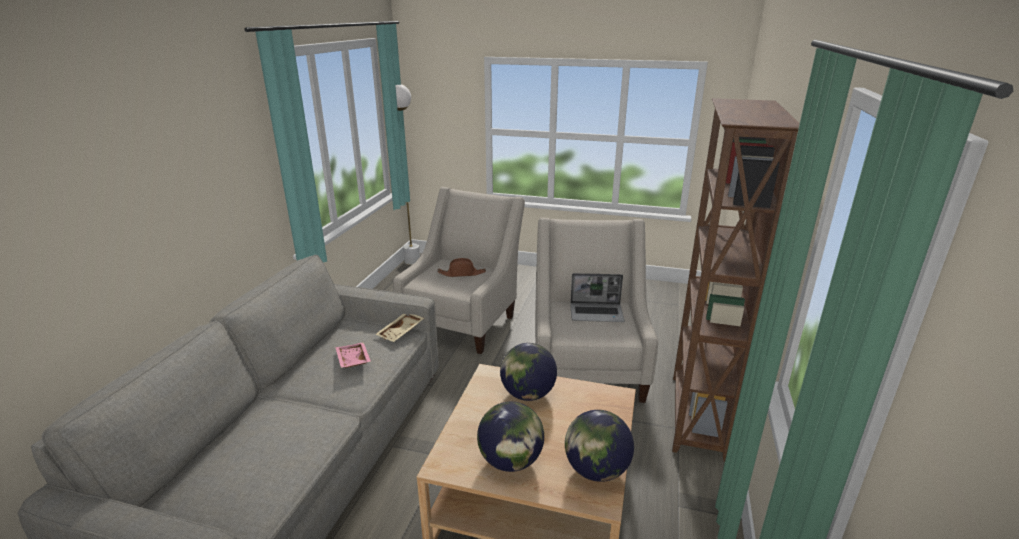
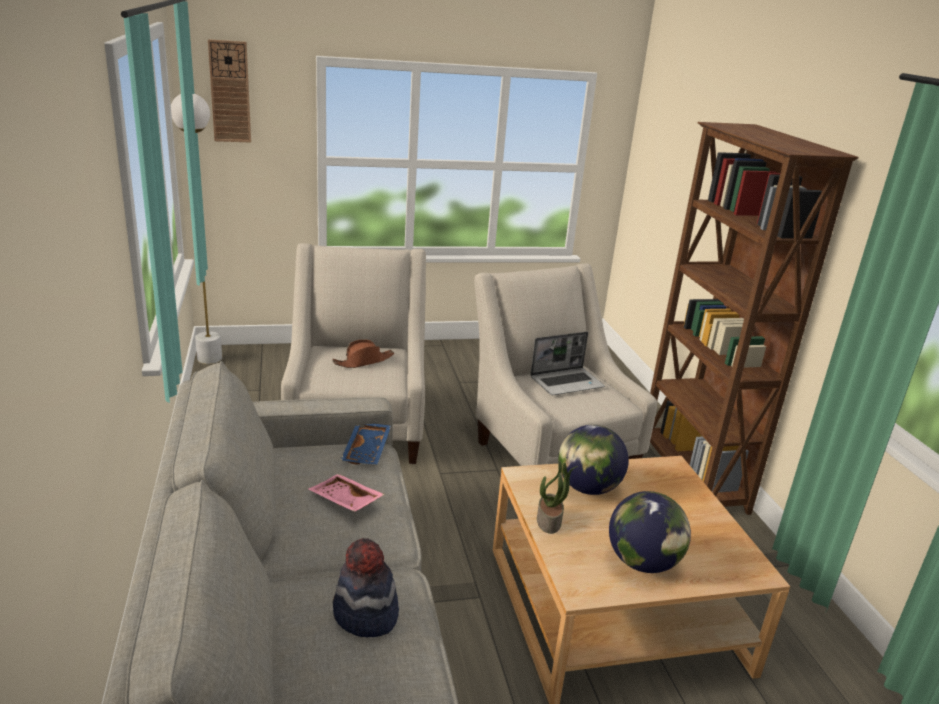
camera: 30 degrees left, 0 degrees up
(289, 434) = (365, 615): none -> hat
(401, 332) = (367, 450): beige tray -> blue tray
(430, 83) = (230, 92): none -> wall clock
(472, 410) = (549, 521): none -> potted plant
(596, 470) = (725, 546): globe -> none

